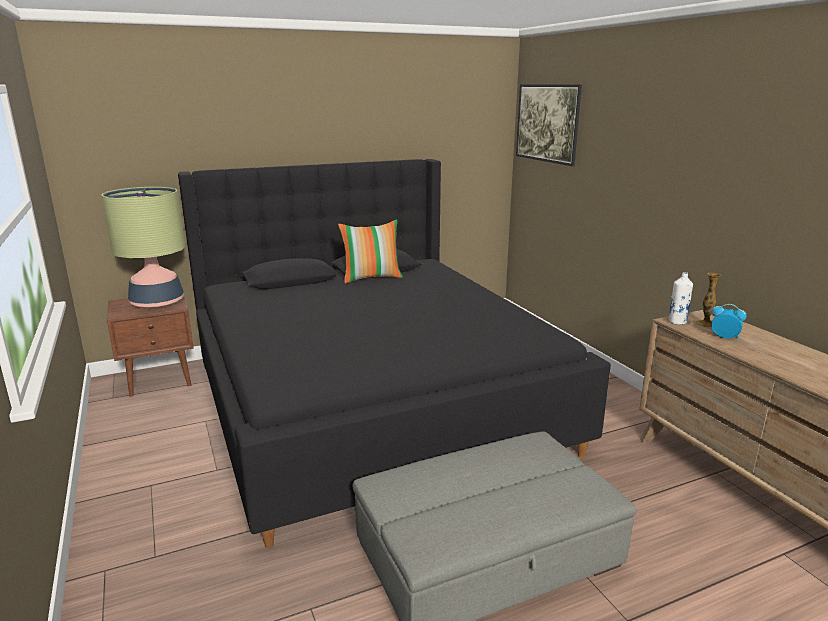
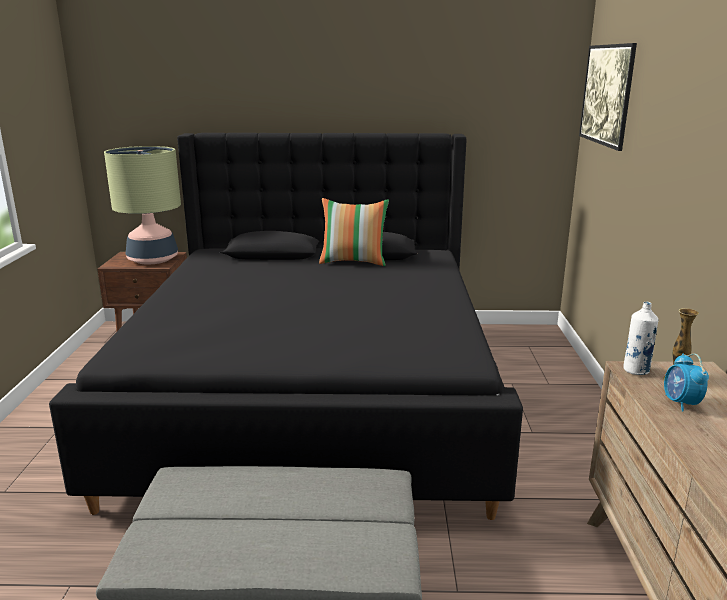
camera: 25 degrees right, 0 degrees up
(724, 337) = (680, 403): alarm clock -> alarm clock turned 150 degrees counterclockwise

